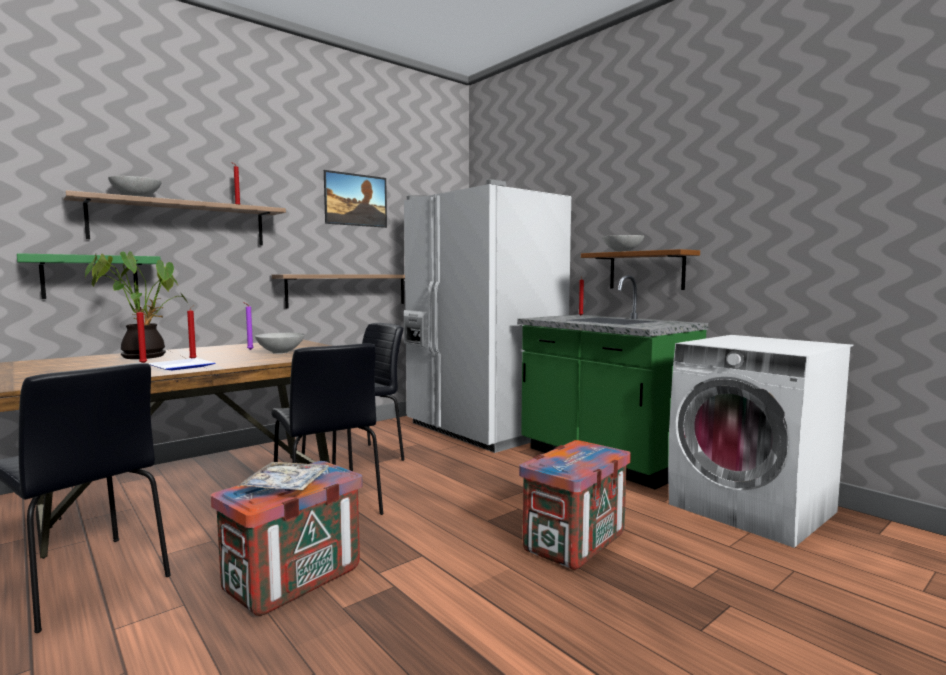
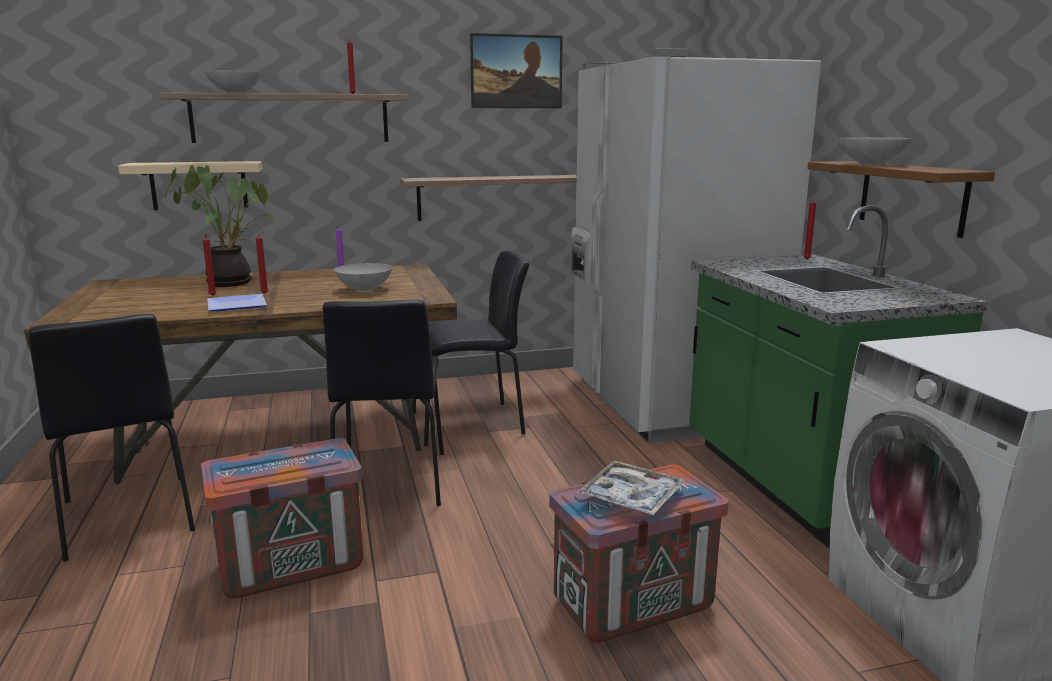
camera: 25 degrees right, 10 degrees up
(90, 277) = (199, 185): green shelf -> beige shelf
(286, 485) = (272, 466): tray -> tray (631, 497)

